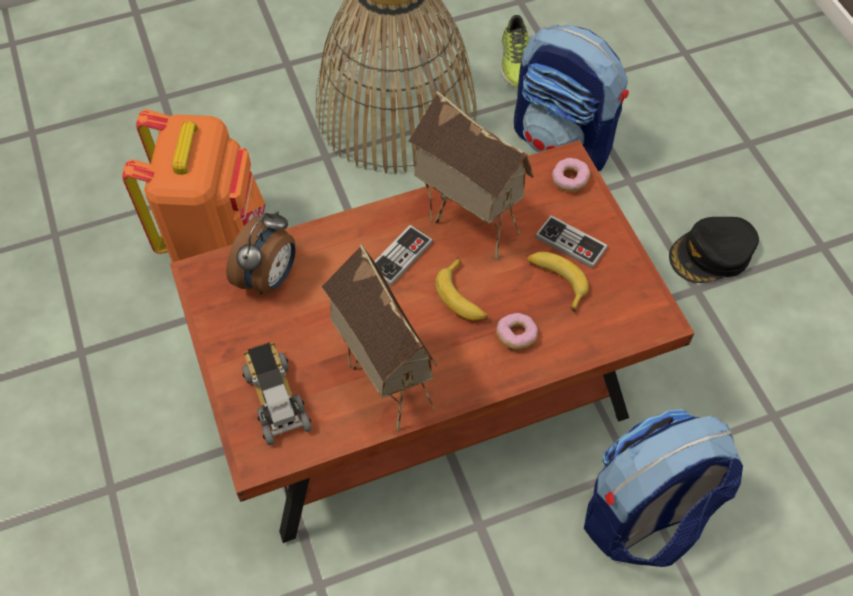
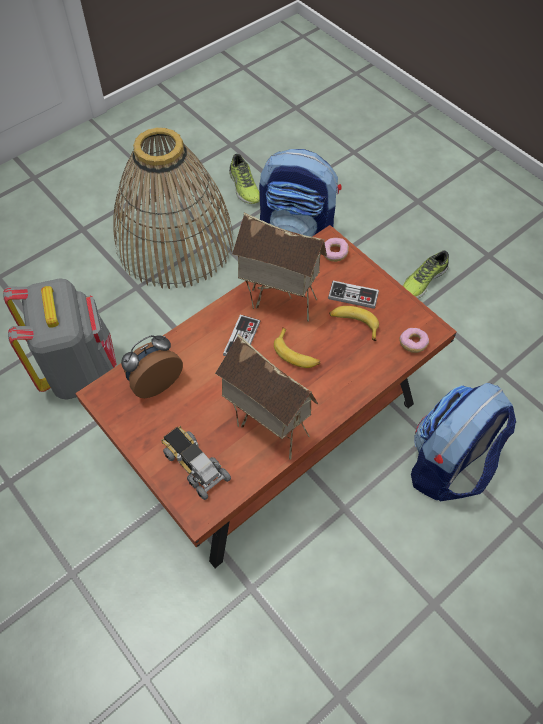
camera: 20 degrees left, 0 degrees up
(215, 239) = (78, 369): orange backpack -> grey backpack
(269, 278) = (154, 381): alarm clock -> alarm clock turned 135 degrees counterclockwise
(516, 335) = (343, 369): donut -> donut (413, 343)
(711, 254) = (423, 280): black cap -> shoe

